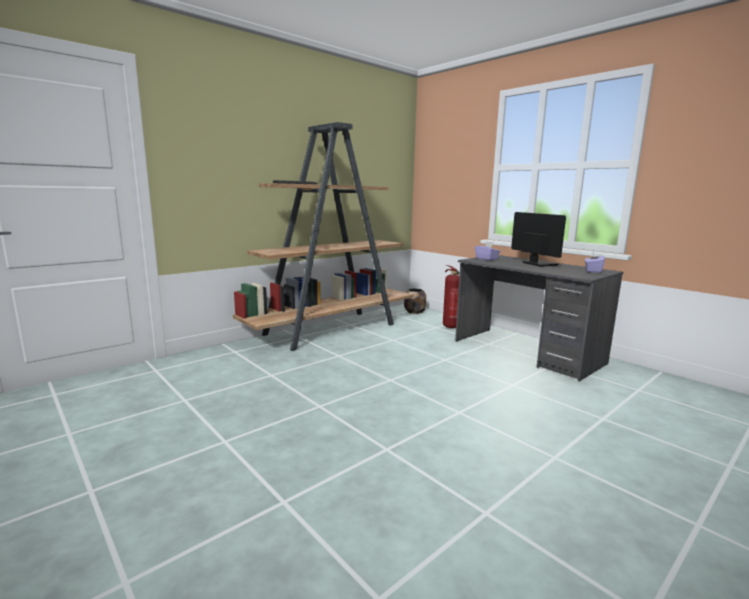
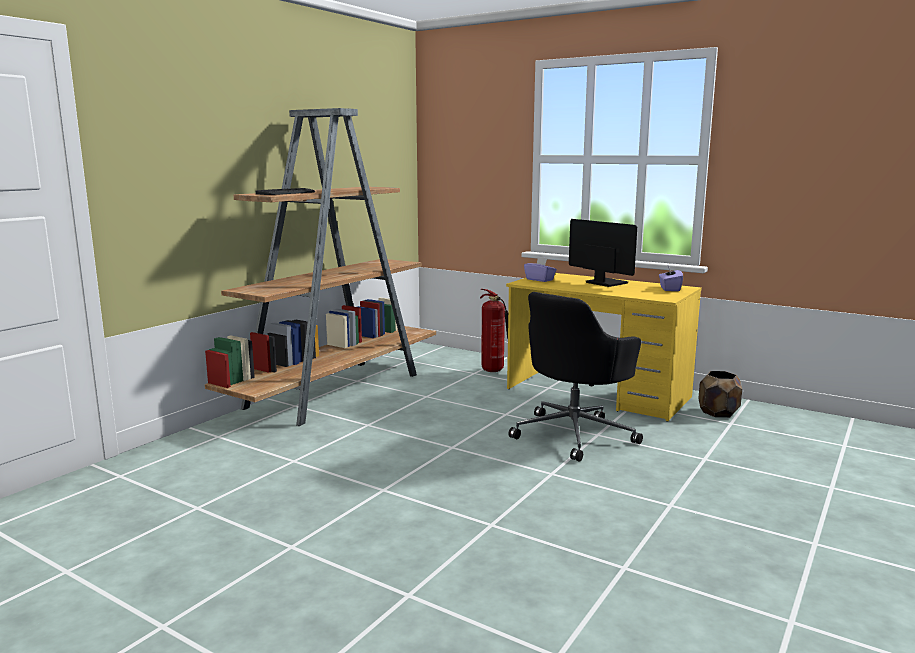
camera: 15 degrees left, 0 degrees up
(414, 311) = (434, 354): brown planter -> brown planter (717, 412)
(493, 382) = (575, 434): none -> black office chair
(526, 352) = (597, 393): grey desk -> yellow desk

